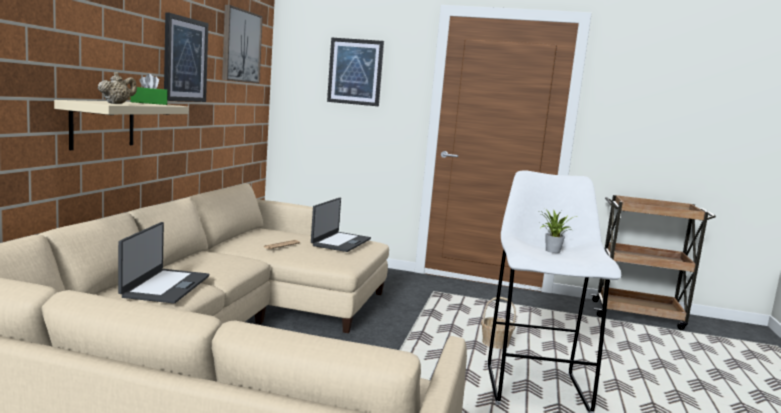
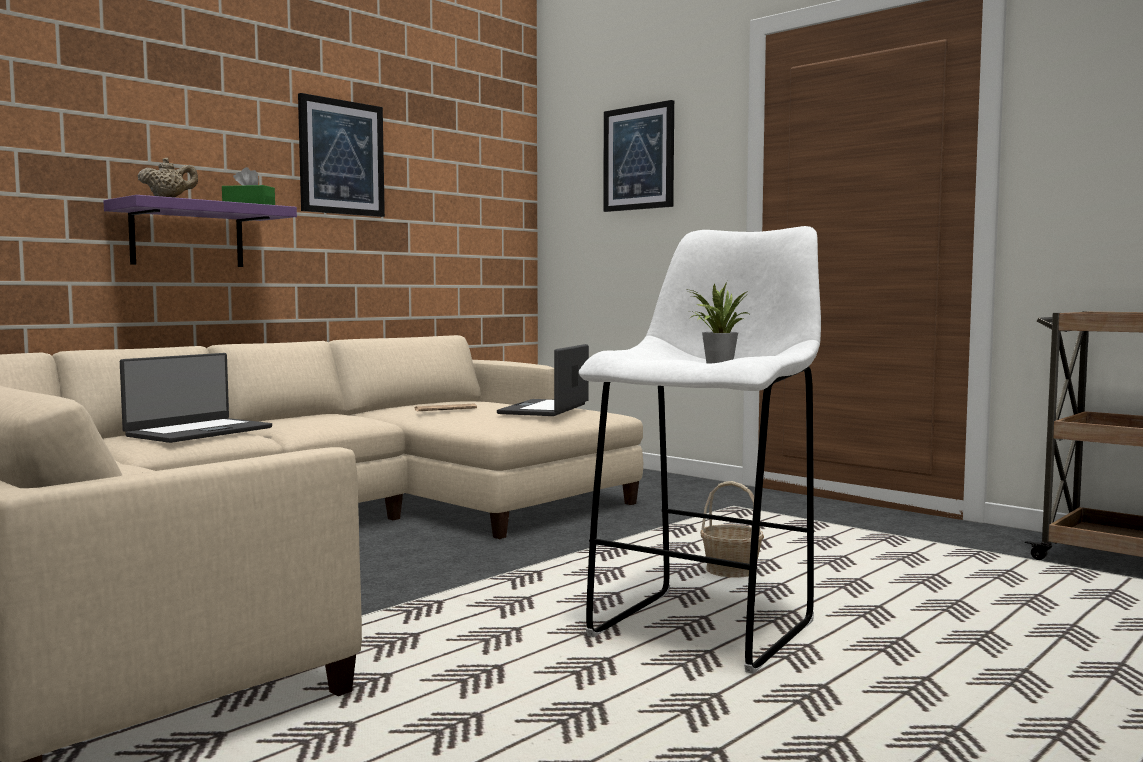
camera: 30 degrees right, 5 degrees down
(102, 124) = (187, 235): beige shelf -> purple shelf
(240, 46) = (460, 141): picture -> none
(340, 242) = (546, 409): laptop -> laptop turned 150 degrees clockwise

